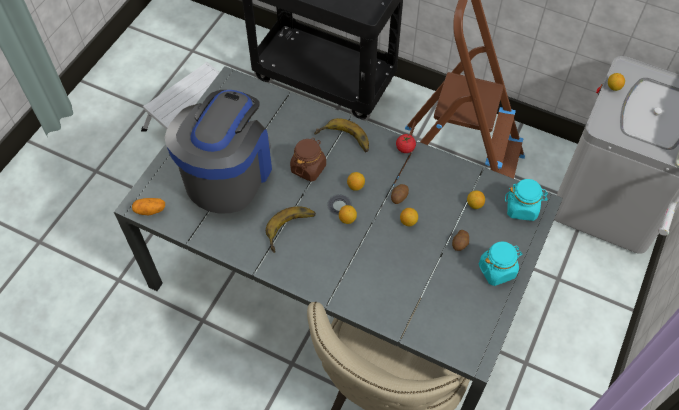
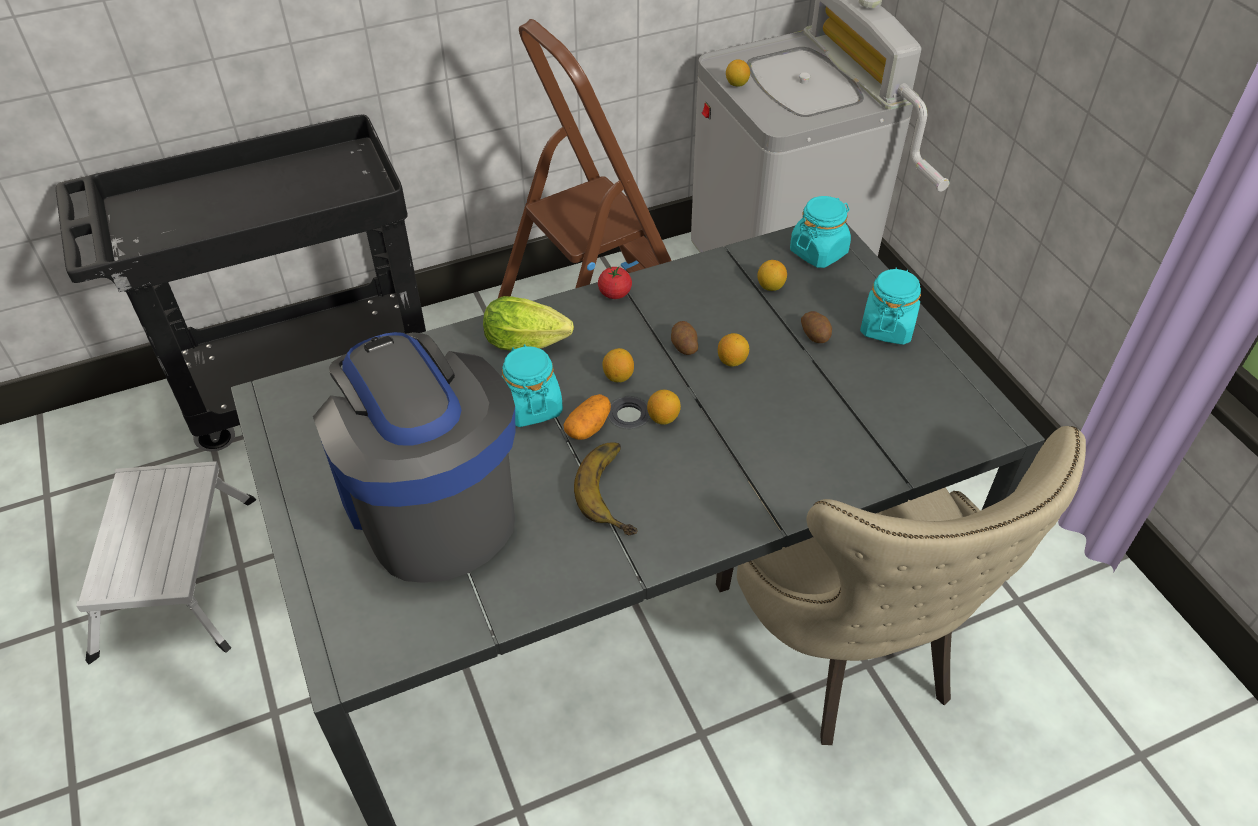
camera: 50 degrees left, 10 degrees down
(150, 210) = (376, 653): potato -> potato (588, 427)
(308, 168) = (531, 406): brown jar -> turquoise jar
(343, 141) = (531, 343): banana -> lettuce

